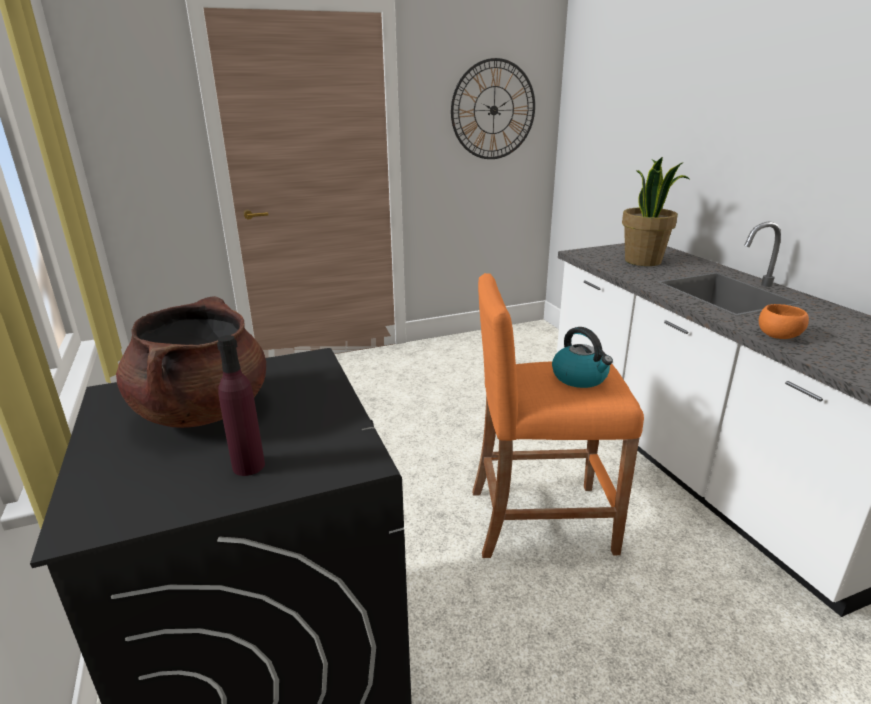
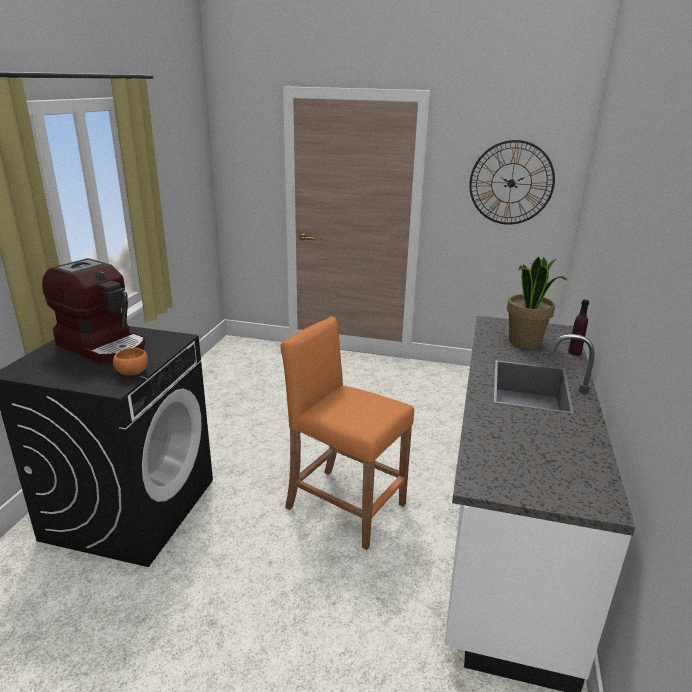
camera: 35 degrees right, 0 degrees up
(203, 411) = (104, 345): brown cooking pot -> coffee machine
(248, 466) = (81, 373): purple bottle -> purple bottle (574, 352)
(580, 378) = (364, 408): kettle -> none
(780, 336) = (487, 426): orange bowl -> orange bowl (133, 373)

